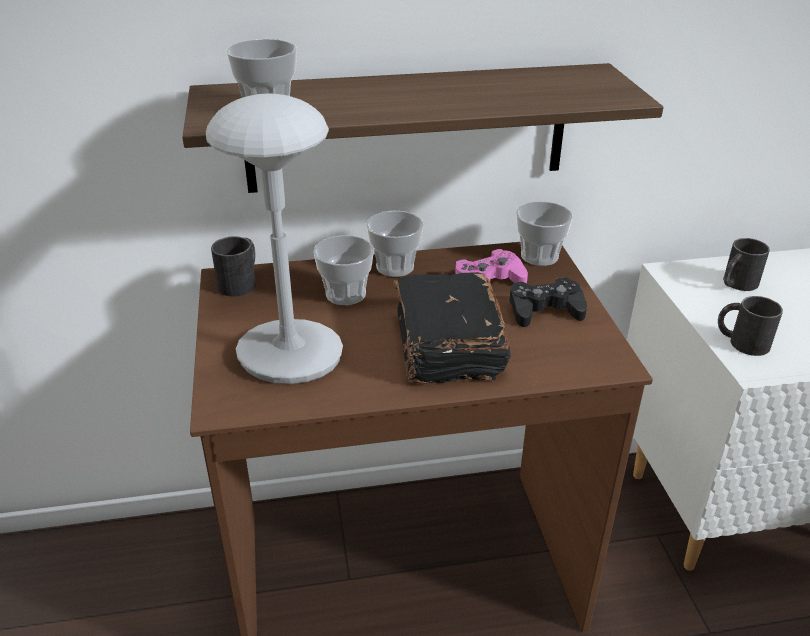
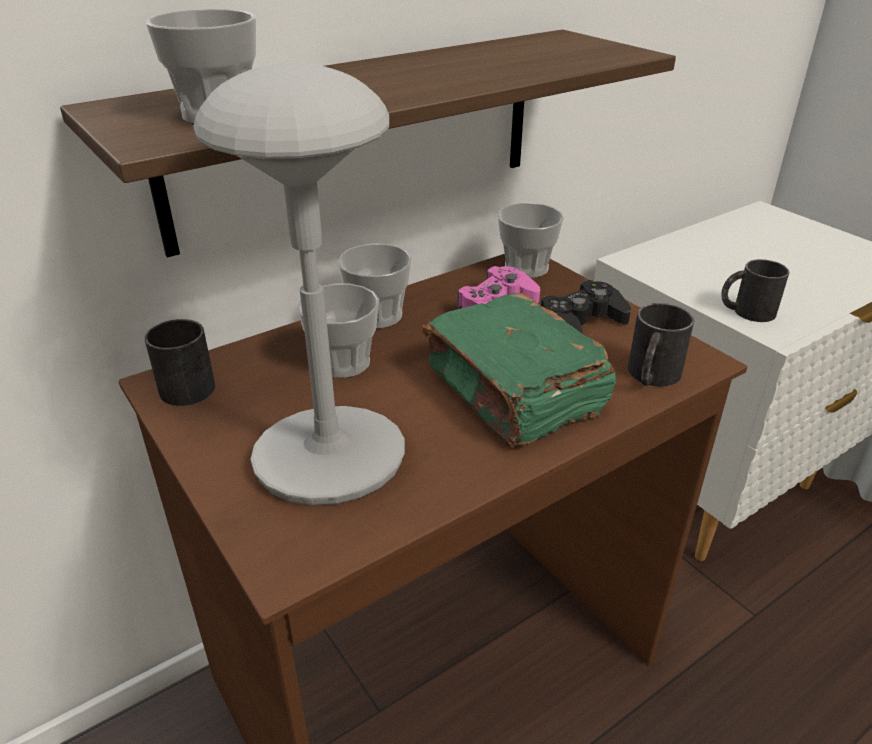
camera: 25 degrees left, 0 degrees up
(447, 347) = (514, 392): black book -> green book
(736, 284) = (694, 258): black mug -> black mug (651, 377)

